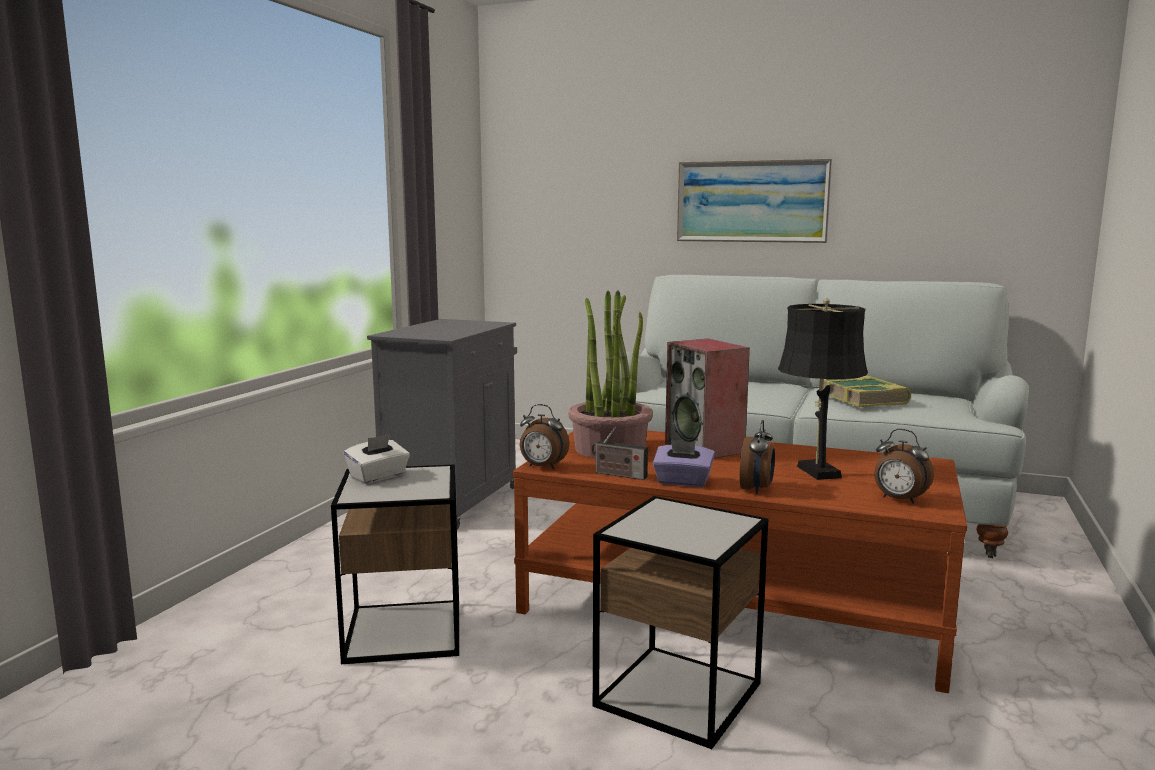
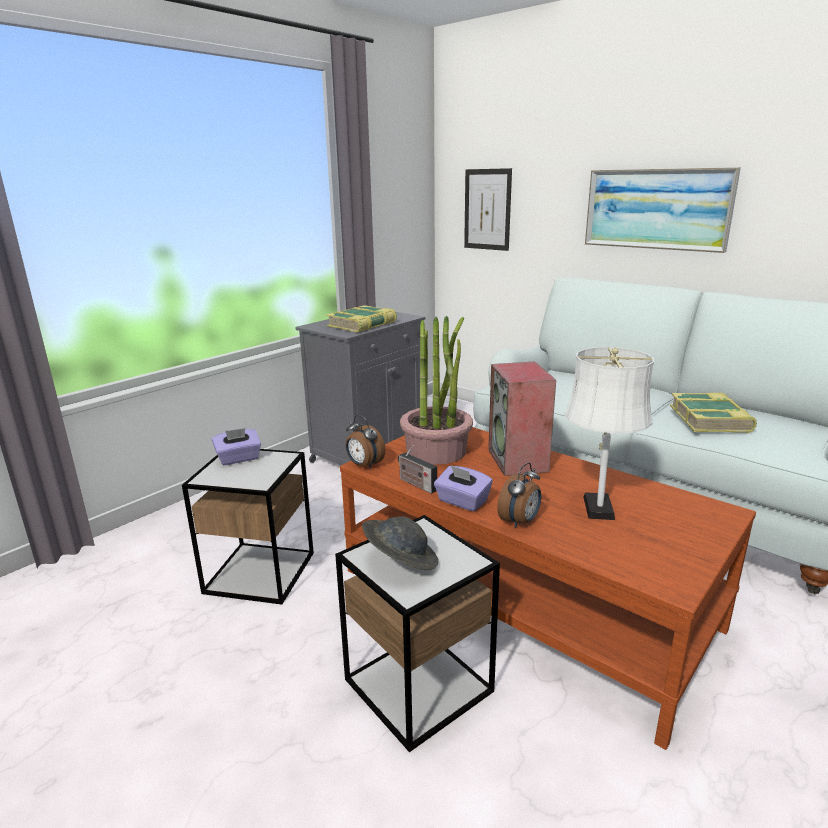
camera: 20 degrees right, 10 degrees up
(378, 477) = (239, 459): white tissue box -> purple tissue box
(452, 330) = (362, 325): none -> book
(554, 207) = (487, 209): none -> picture
(669, 529) = (400, 560): none -> grey hat
(816, 470) = (598, 505): black table lamp -> white table lamp
(899, 500) = (648, 561): alarm clock -> none

